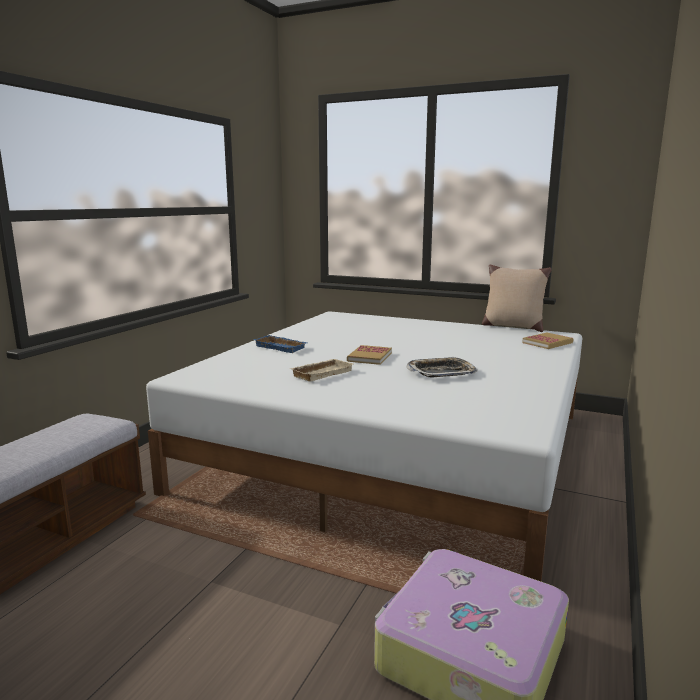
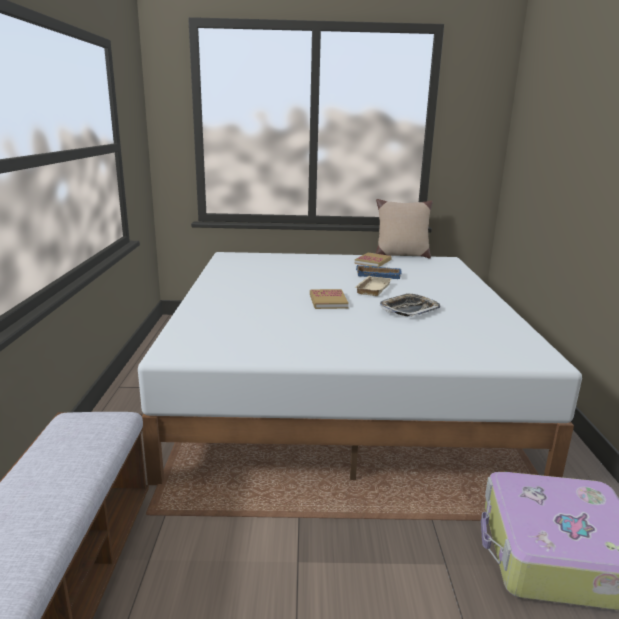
camera: 25 degrees left, 5 degrees up
(282, 347) = (230, 300): blue tray -> blue tray (379, 275)
(321, 373) = (309, 325): beige tray -> beige tray (372, 288)
(547, 343) = (448, 269): book -> book (373, 261)

